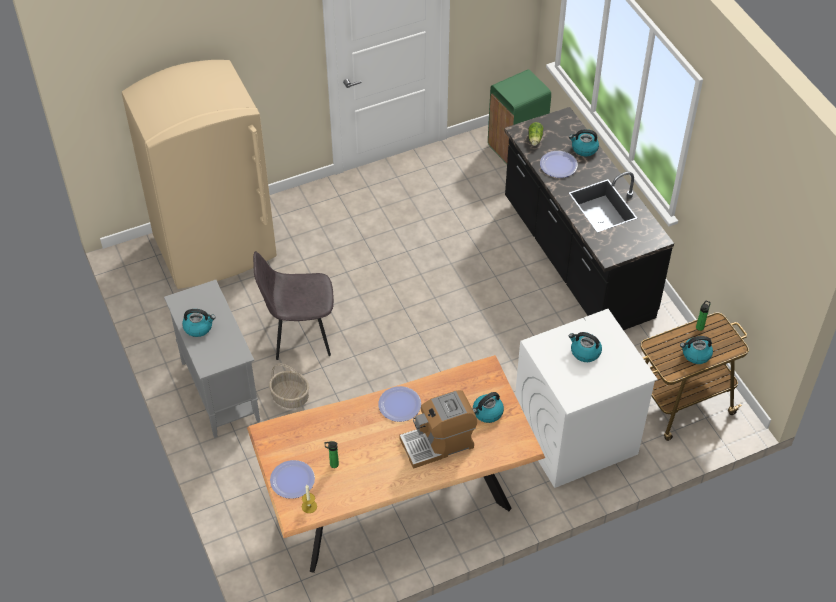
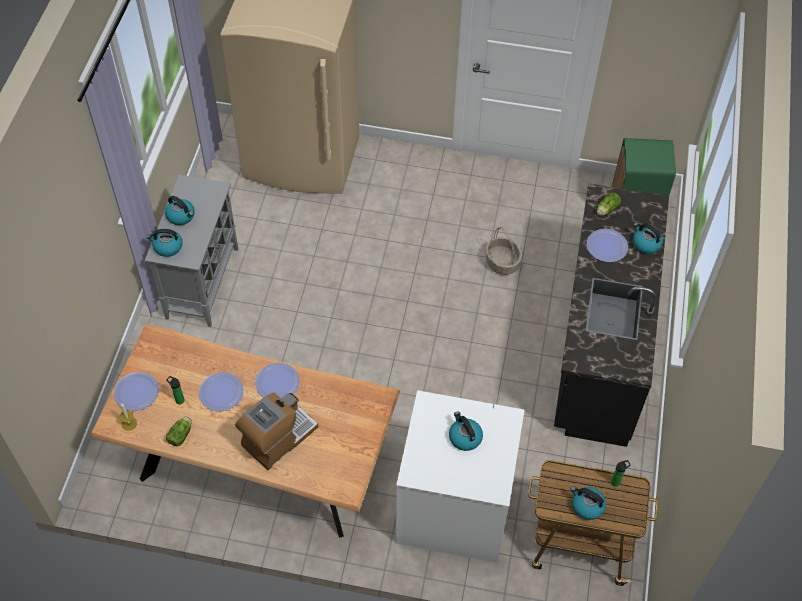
camera: 35 degrees right, 5 degrees up
(291, 397) = (251, 321): basket -> basket (502, 263)
(299, 334) = (304, 272): grey chair -> none
(360, 488) = (181, 434): none -> lettuce
(362, 438) = (221, 392): none -> plate
(438, 443) = (278, 437): coffee machine -> coffee machine turned 120 degrees clockwise
(487, 413) = (343, 438): kettle -> kettle (167, 247)

